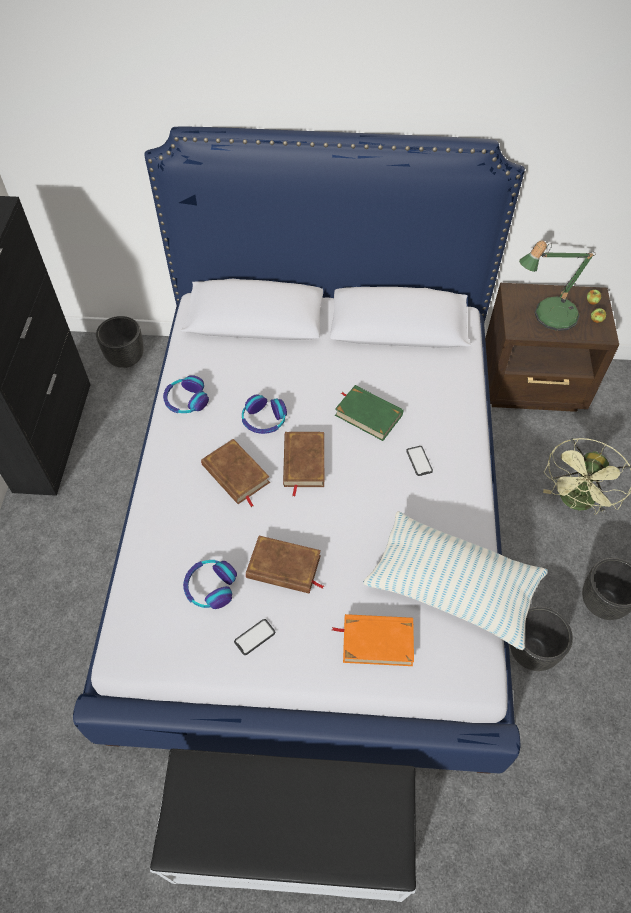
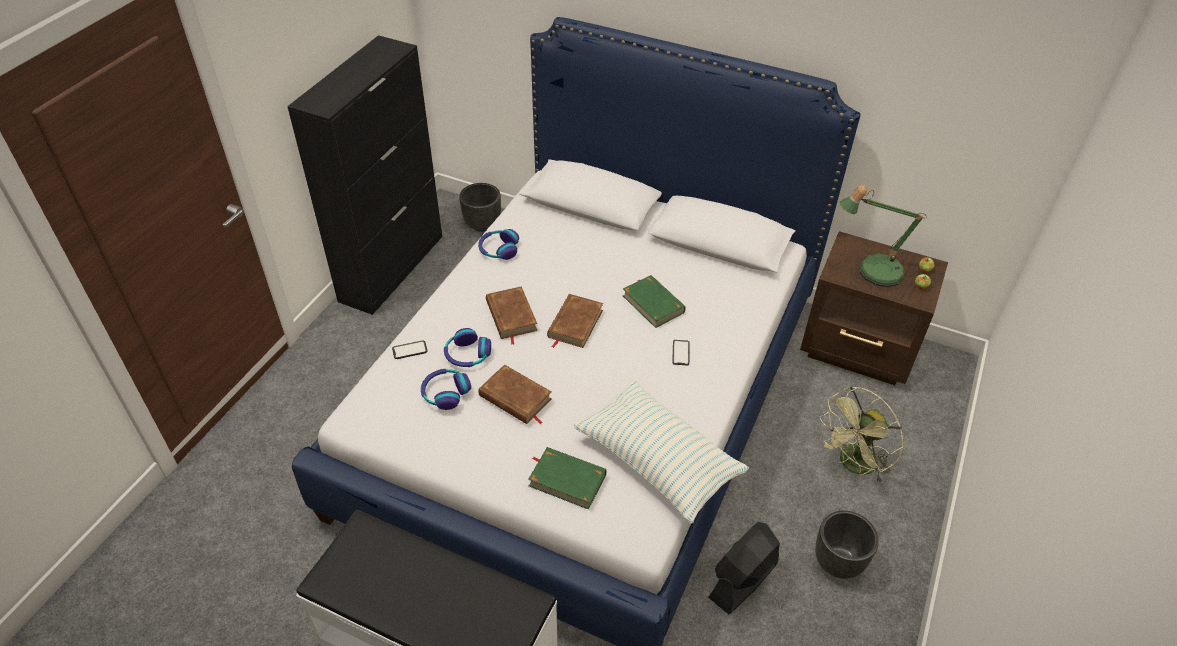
camera: 20 degrees right, 10 degrees down
(254, 637) = (463, 442): phone -> phone (409, 350)
(264, 420) = (557, 282): headphones -> headphones (467, 355)
(377, 641) = (567, 480): orange book -> green book
(531, 652) = (742, 580): black planter -> black fan

